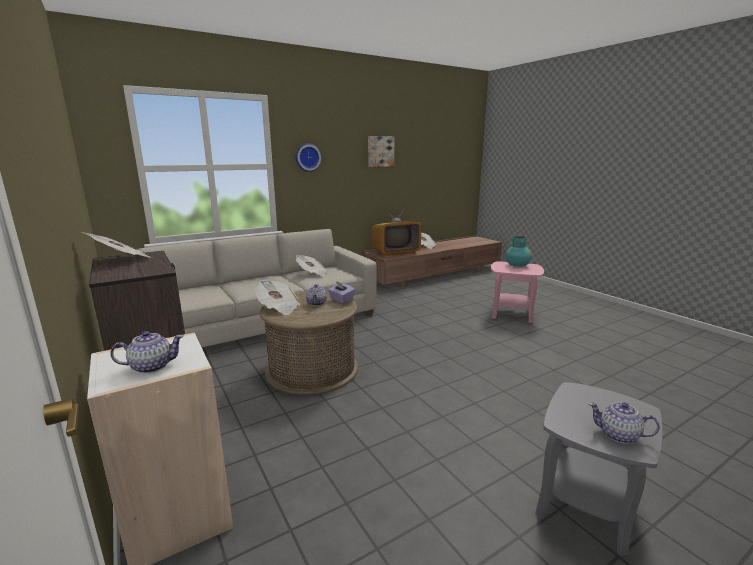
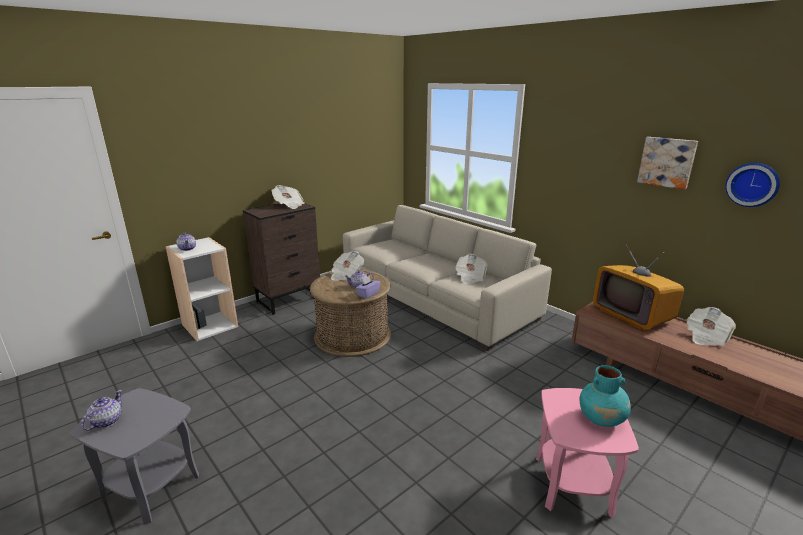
camera: 80 degrees right, 5 degrees up
(307, 157) = (554, 156): wall clock -> wall clock (752, 184)

